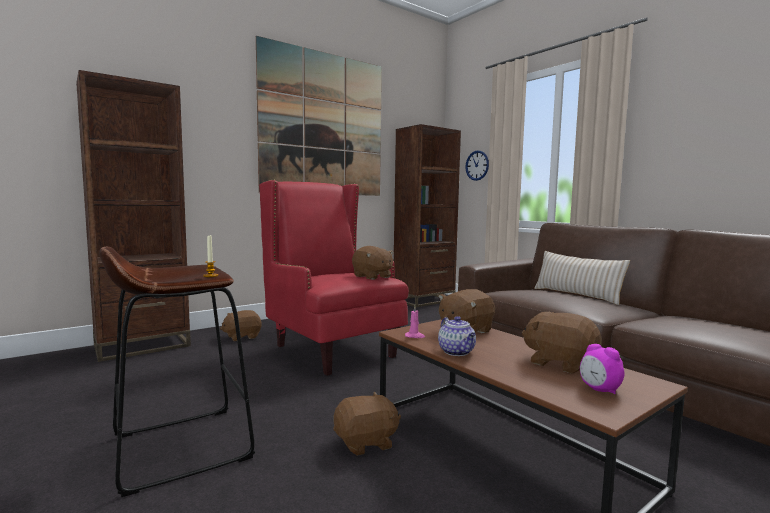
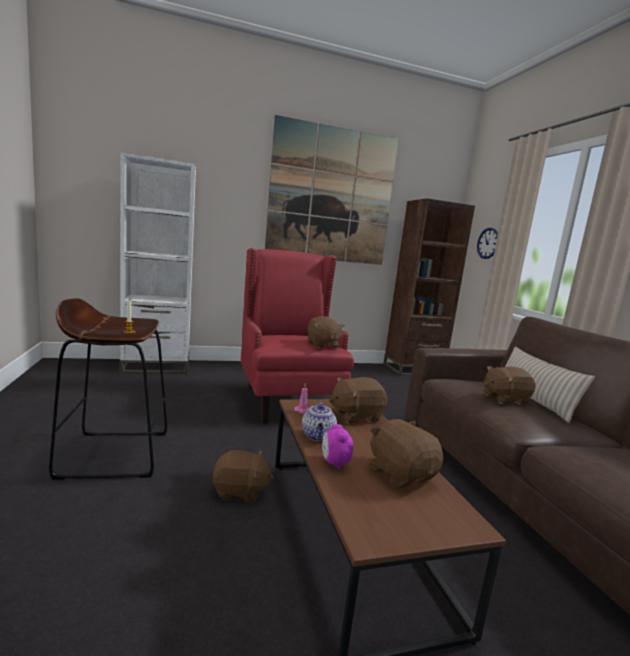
camera: 20 degrees right, 5 degrees up
(142, 346) = (156, 366): brown bookcase -> white bookcase
(242, 337) = (229, 374): brown plush toy -> brown plush toy (504, 399)
(599, 390) = (399, 513): alarm clock -> alarm clock (334, 463)

